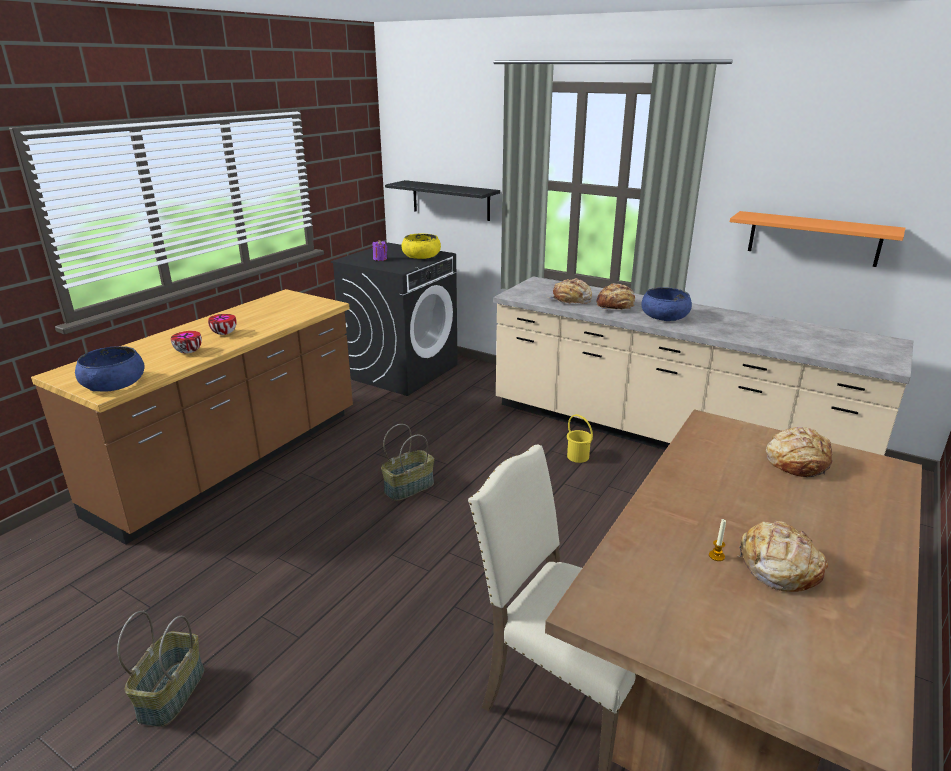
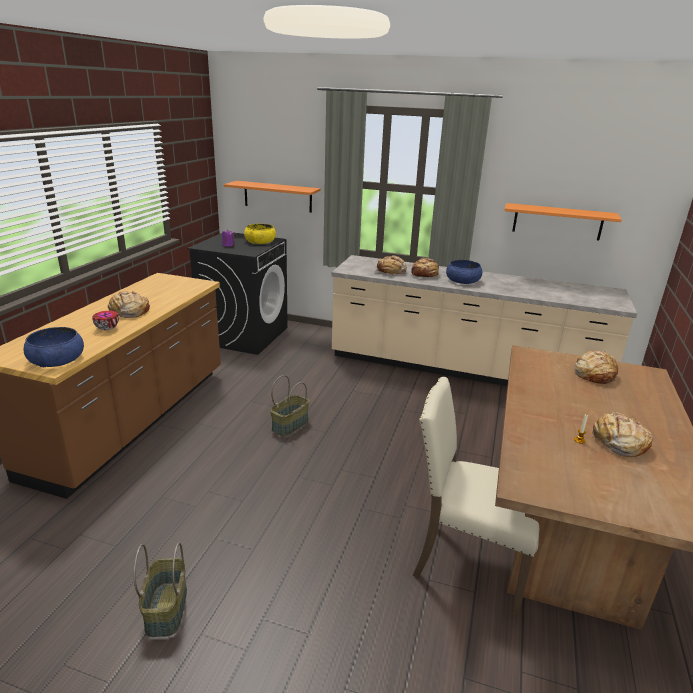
camera: 15 degrees left, 0 degrees up
(224, 334) = (129, 312): bowl -> bread
(450, 200) = (277, 196): black shelf -> orange shelf
(577, 457) = (406, 389): yellow bucket -> none

